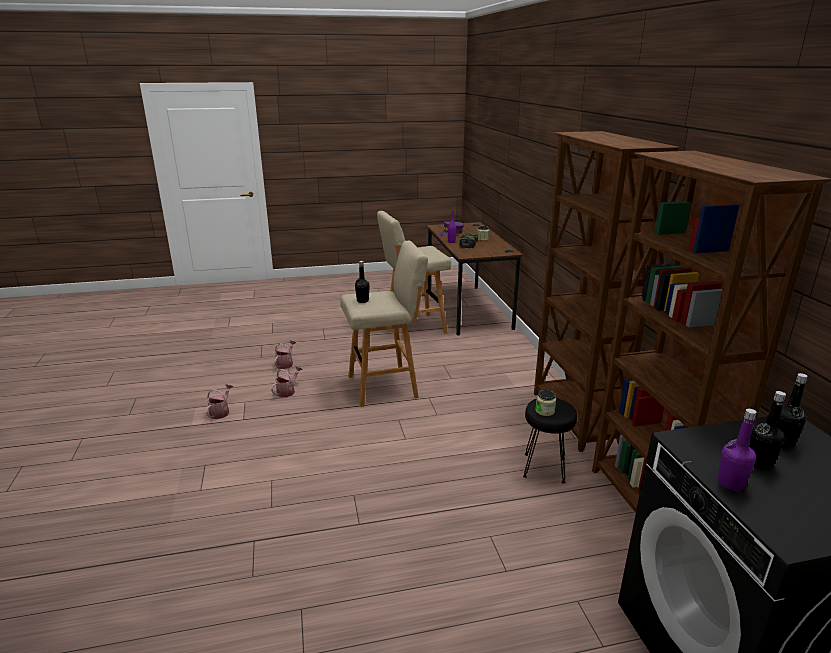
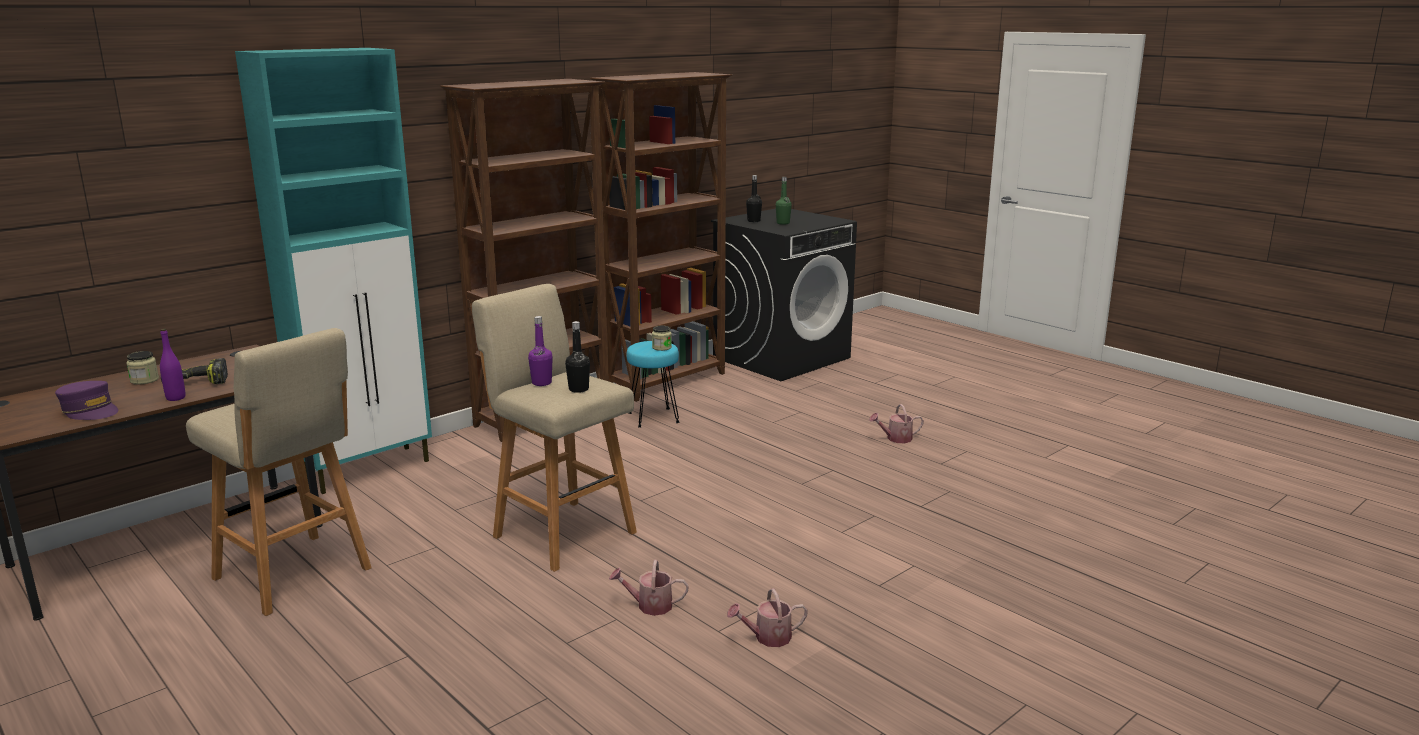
camera: 120 degrees left, 5 degrees down
(285, 364) = (555, 652): watering can -> watering can (895, 439)
(519, 351) = (369, 469): none -> turquoise cabinet
(545, 468) = (653, 417): black stool -> turquoise stool
(730, 484) = (811, 226): purple bottle -> purple bottle (541, 383)
(759, 463) = (783, 223): black bottle -> green bottle

